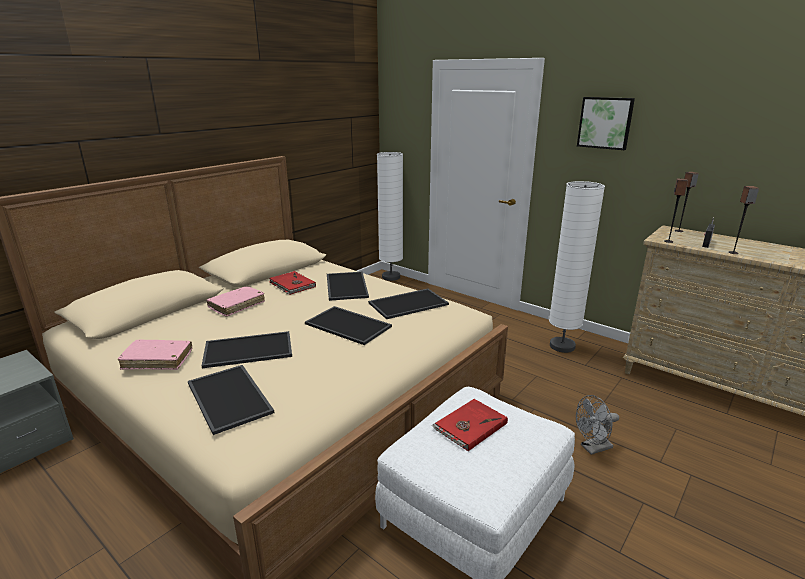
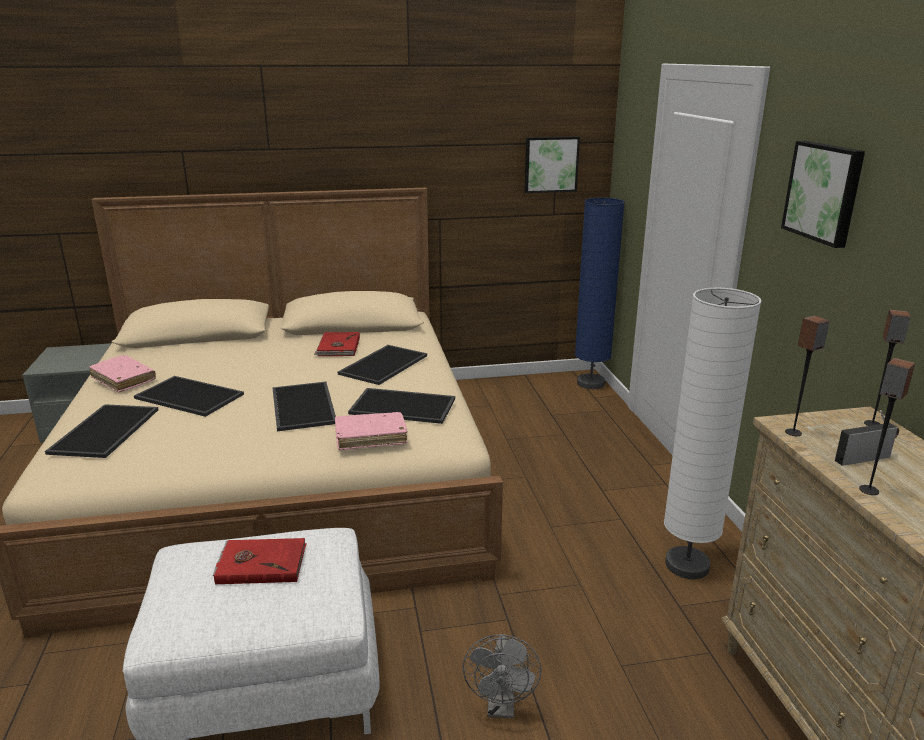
camera: 40 degrees right, 0 degrees up
(237, 305) = (257, 352): pink book -> pink book (371, 437)
(349, 132) = (550, 164): none -> picture
(391, 277) = (590, 383): white floor lamp -> blue floor lamp
(592, 448) = (501, 707): grey fan -> grey fan turned 105 degrees counterclockwise

